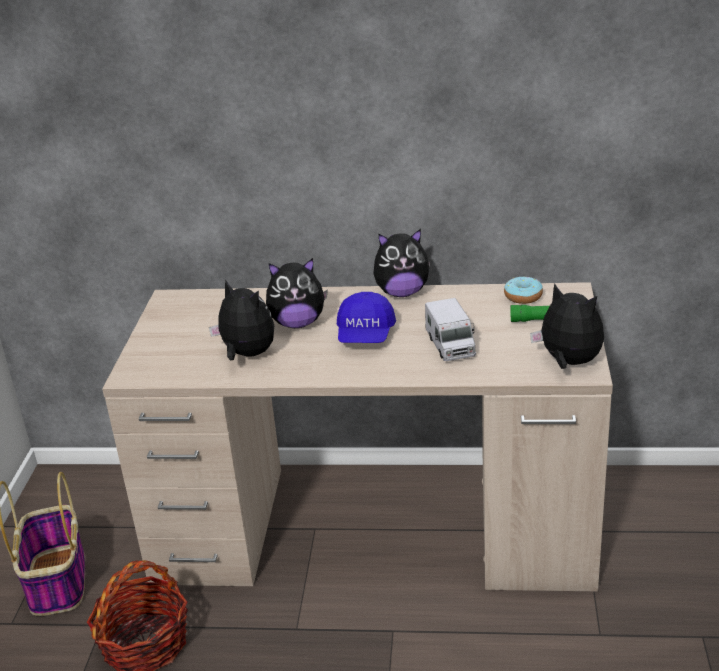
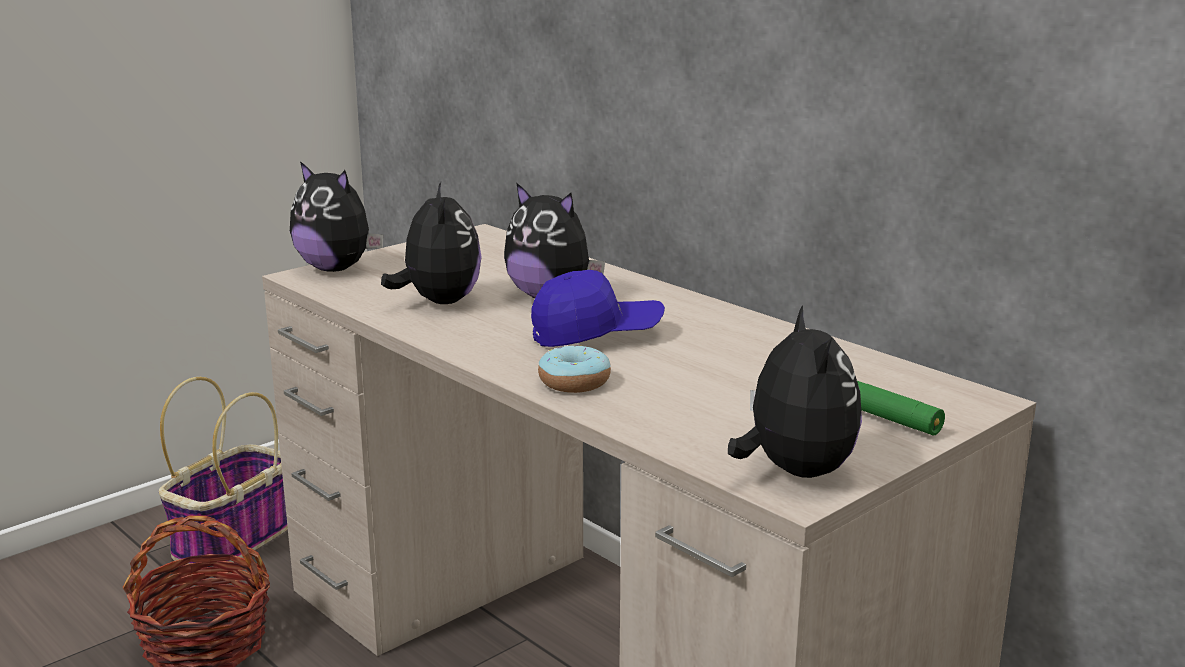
camera: 40 degrees right, 10 degrees down
(365, 335) = (596, 335): blue cap -> blue cap turned 150 degrees counterclockwise
(402, 292) = (732, 315): plush toy -> plush toy (337, 268)
(450, 345) = (673, 384): toy truck -> none
(523, 296) = (888, 377): donut -> donut (574, 382)

